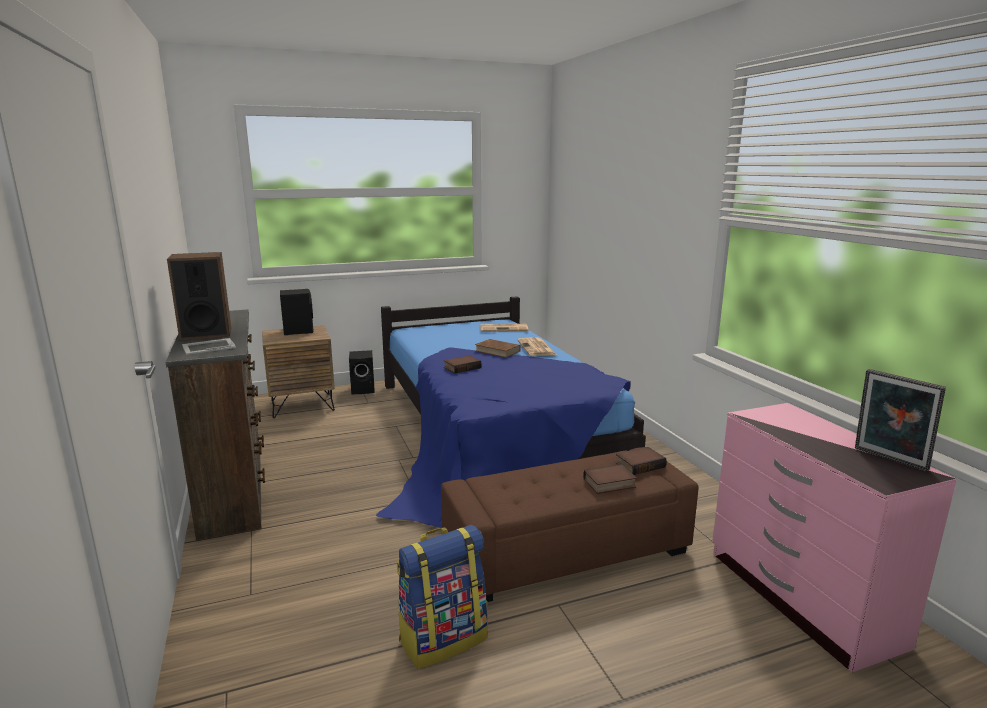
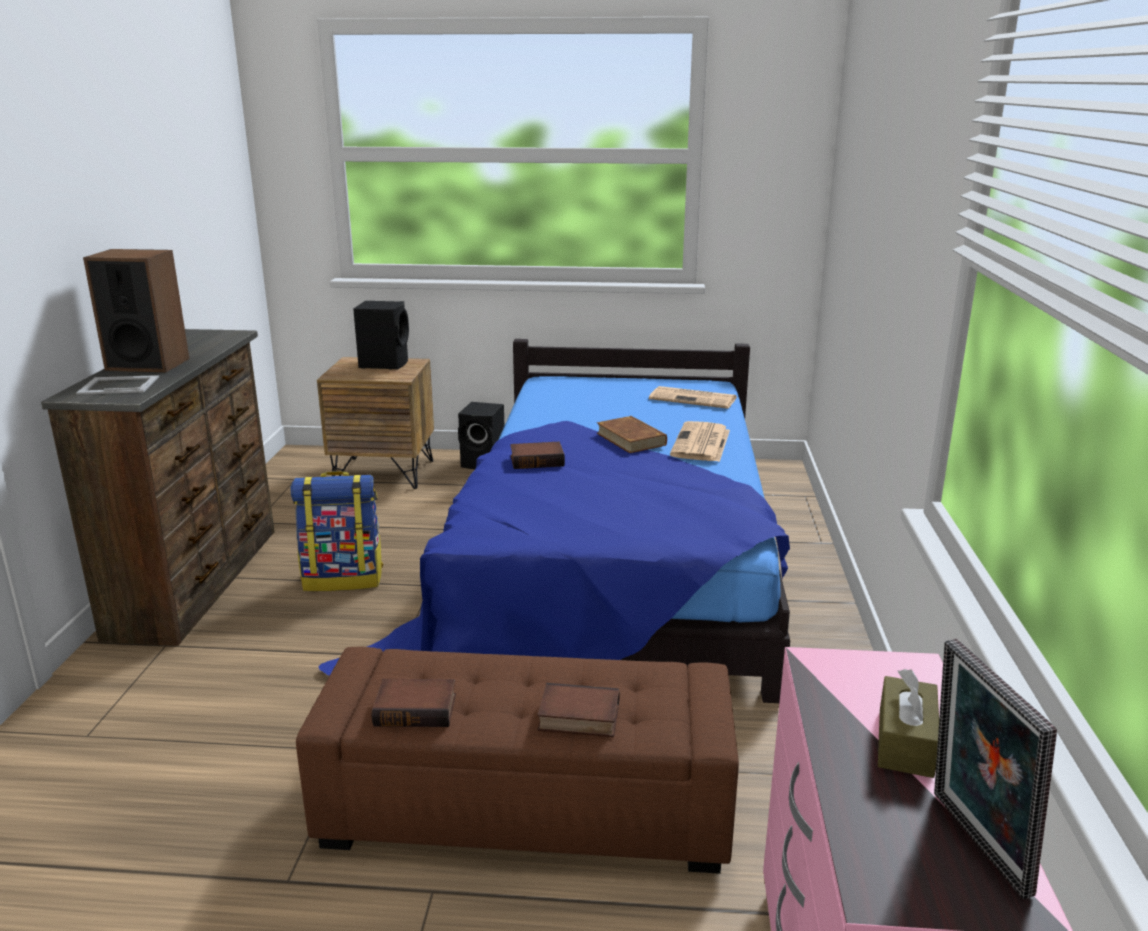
camera: 25 degrees right, 5 degrees up
(443, 638) = (235, 884): backpack -> backpack (344, 578)
(640, 464) = (670, 696): book -> book (417, 708)
(820, 434) = (905, 742): none -> brown tissue box

